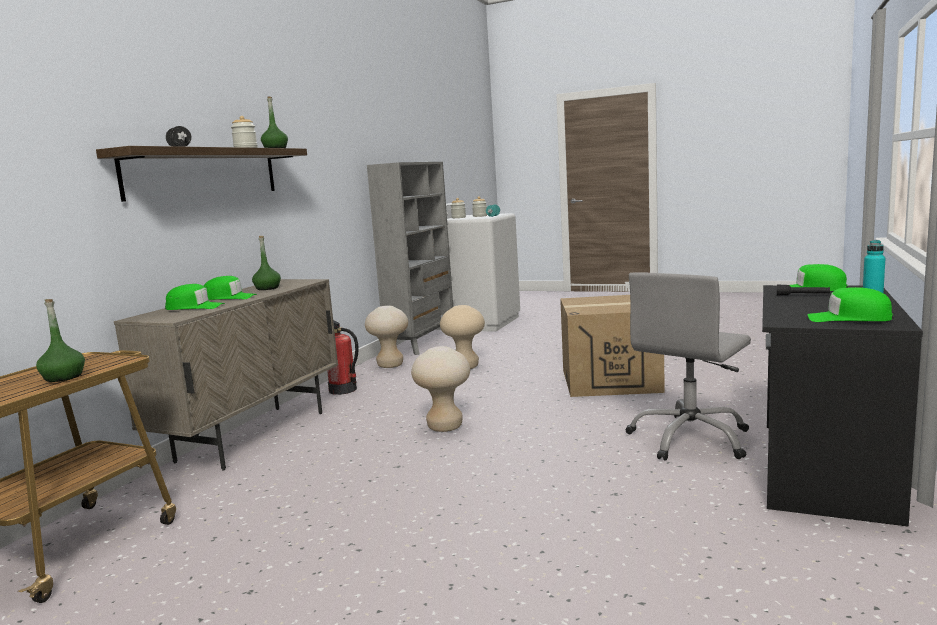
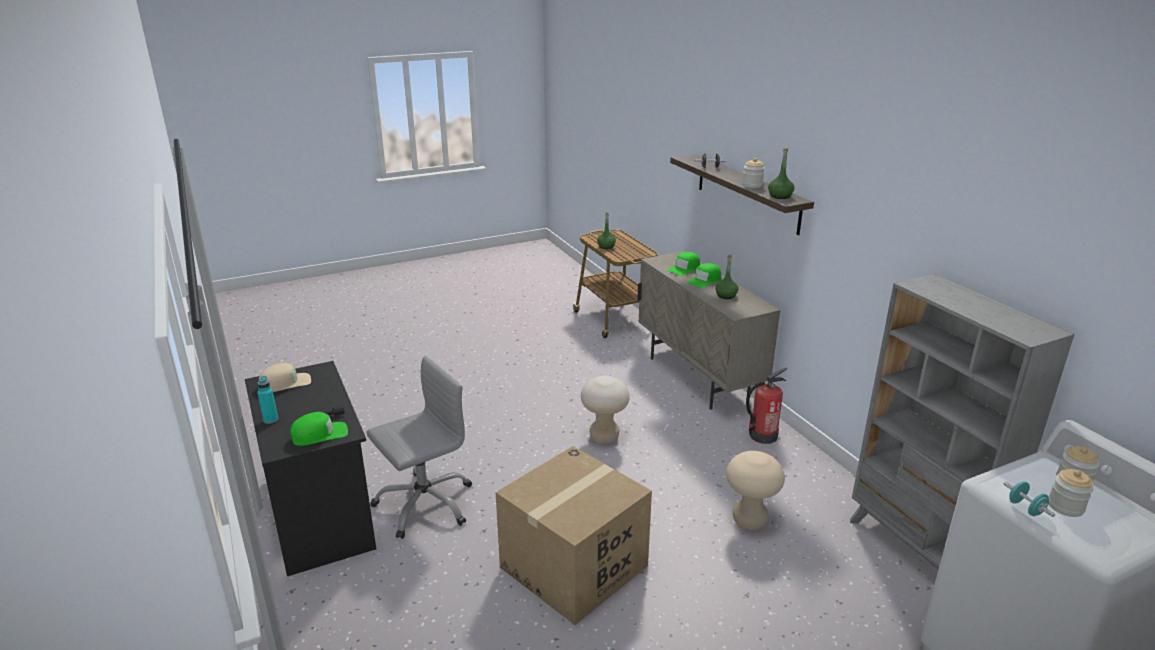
camera: 130 degrees right, 15 degrees up
(390, 365) = (821, 487): beige stool -> none
(690, 439) = (424, 504): grey office chair -> grey office chair turned 60 degrees clockwise
(848, 318) = (285, 383): green cap -> beige cap

